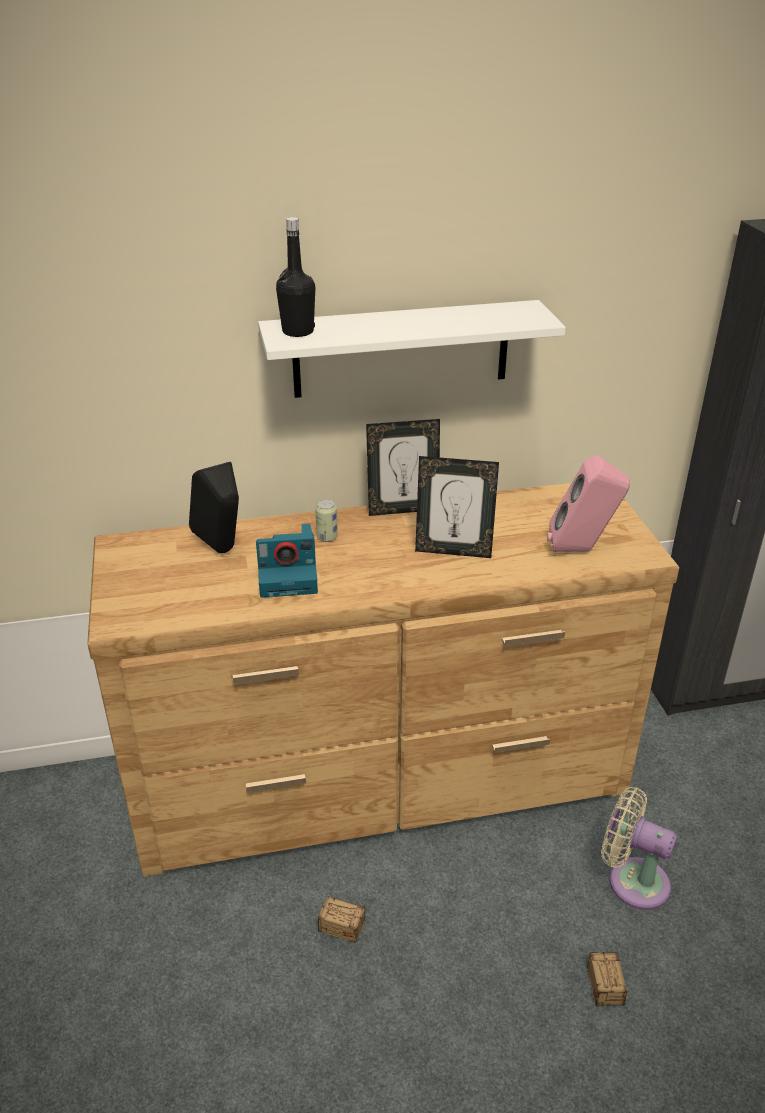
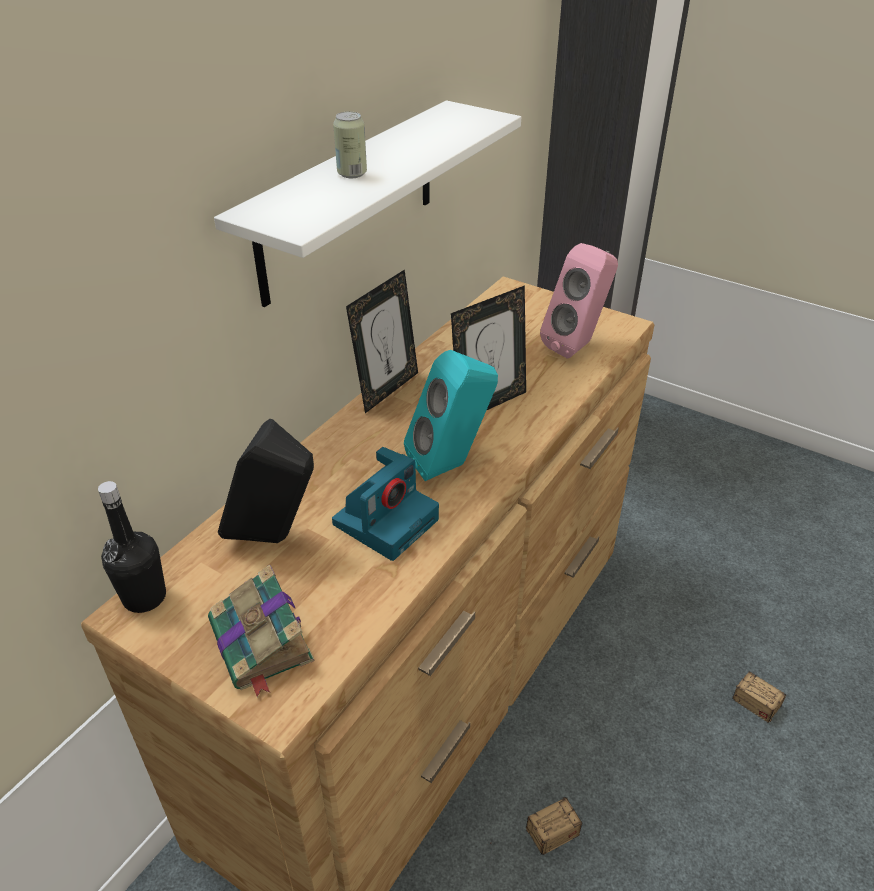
camera: 45 degrees left, 5 degrees up
(147, 593) = (262, 643): none -> book
(298, 331) = (290, 210): black bottle -> black bottle (144, 597)
(327, 537) = (360, 458): can -> can (352, 174)
(371, 571) = (451, 465): none -> turquoise speaker
(632, 880) = (683, 611): beige fan -> none

